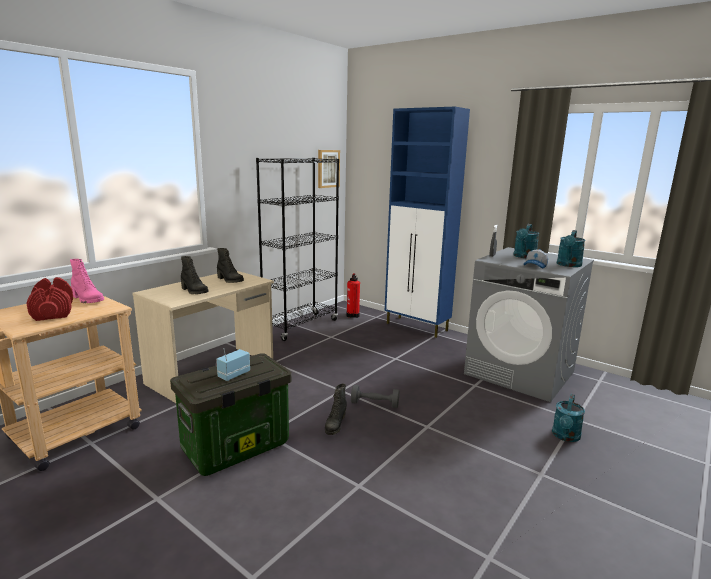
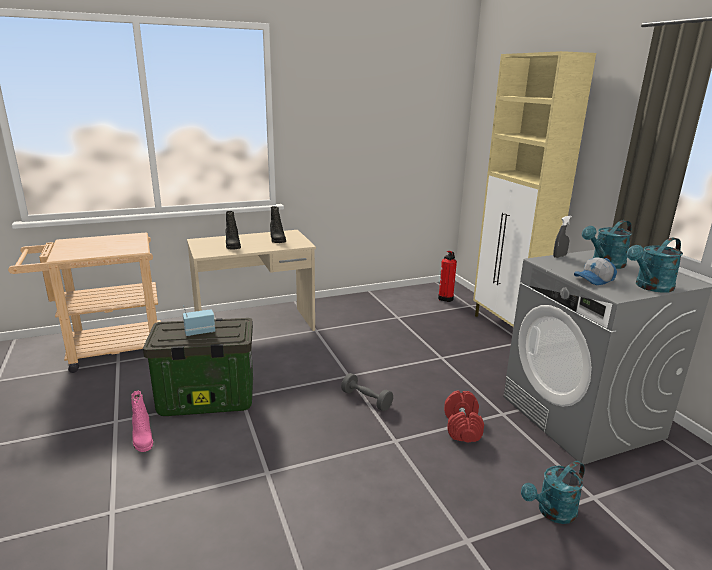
camera: 30 degrees right, 5 degrees up
(52, 312) = (95, 247): red dumbbell -> red dumbbell (462, 426)
(87, 300) = (131, 240): pink boot -> pink boot (142, 439)
(301, 326) = (378, 300): black bookcase -> none
(328, 168) = (440, 125): picture -> none
(335, 425) = (307, 408): black boot -> none
(417, 327) = (507, 328): blue cabinet -> beige cabinet

